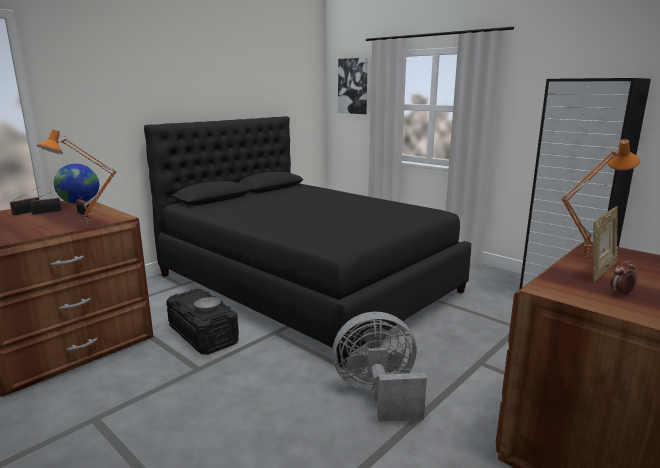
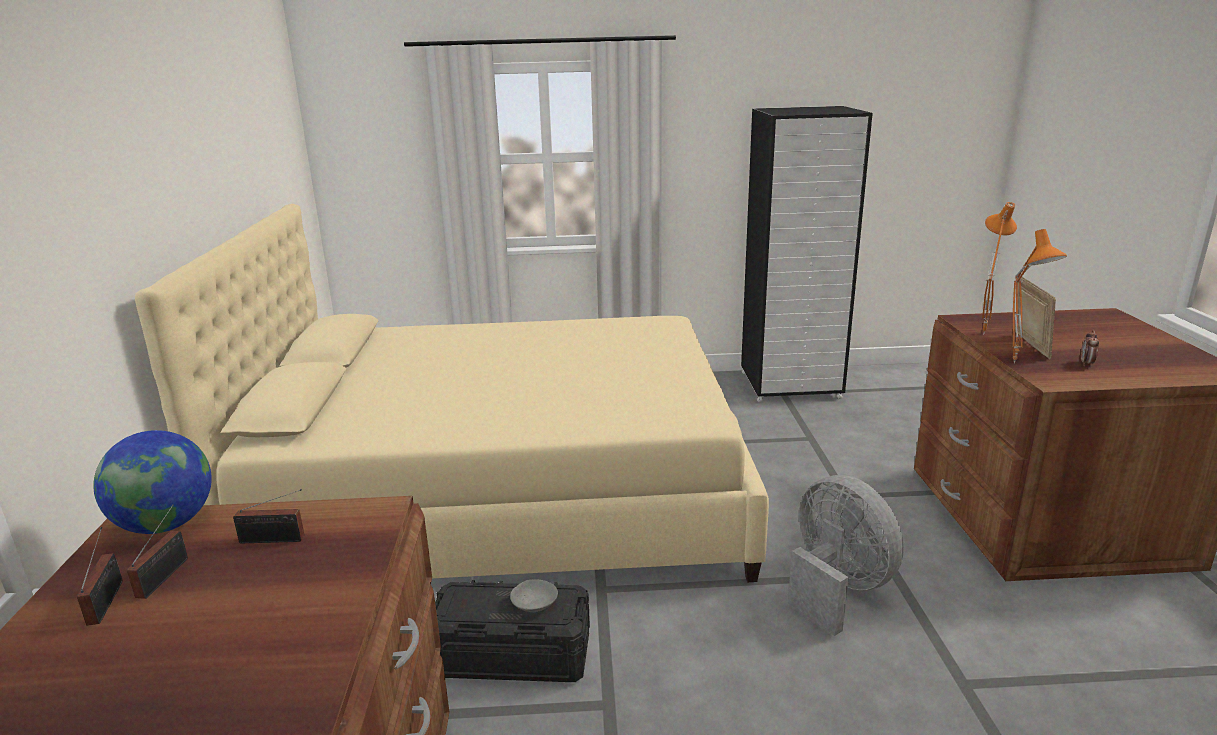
camera: 45 degrees left, 5 degrees up
(88, 224) = (366, 551): orange table lamp -> orange table lamp (1017, 362)
(306, 283) = (503, 496): black bed -> beige bed
(353, 86) = (374, 128): picture -> none
(378, 394) = (836, 588): grey fan -> grey fan turned 105 degrees clockwise

